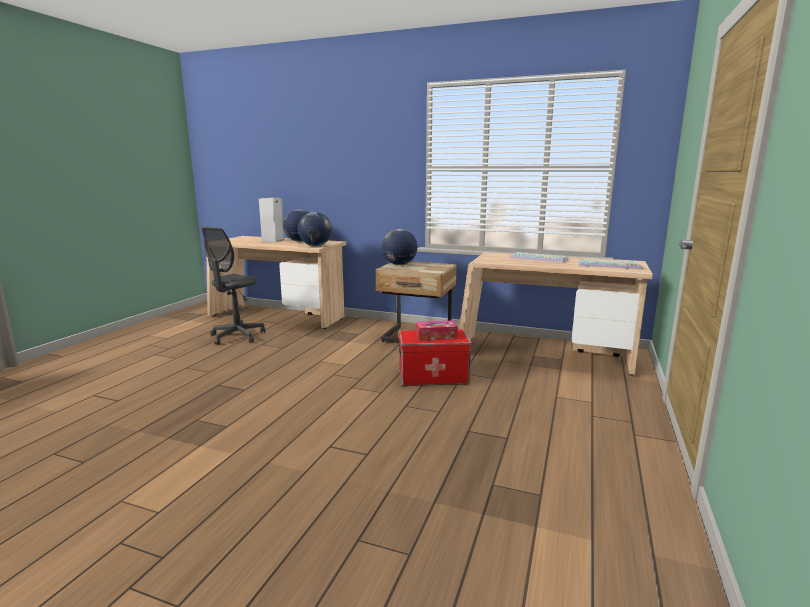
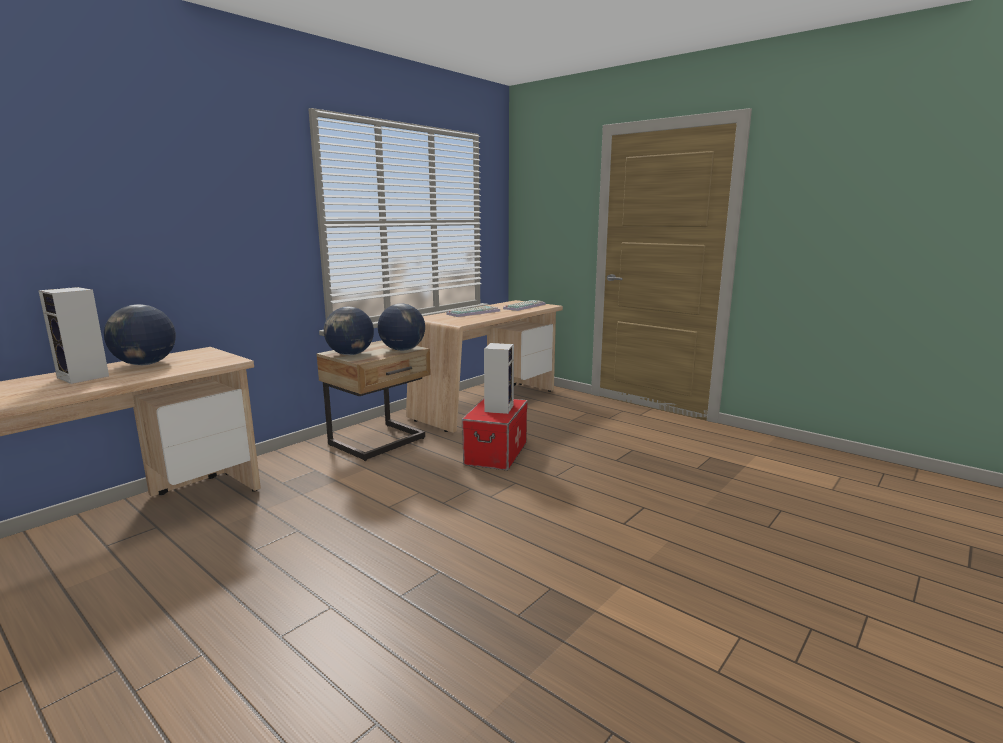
camera: 70 degrees left, 0 degrees up
(237, 336) = (171, 573): grey office chair -> none
(315, 246) = (221, 360): globe -> globe (402, 350)
(436, 336) = (498, 408): tissue box -> speaker

